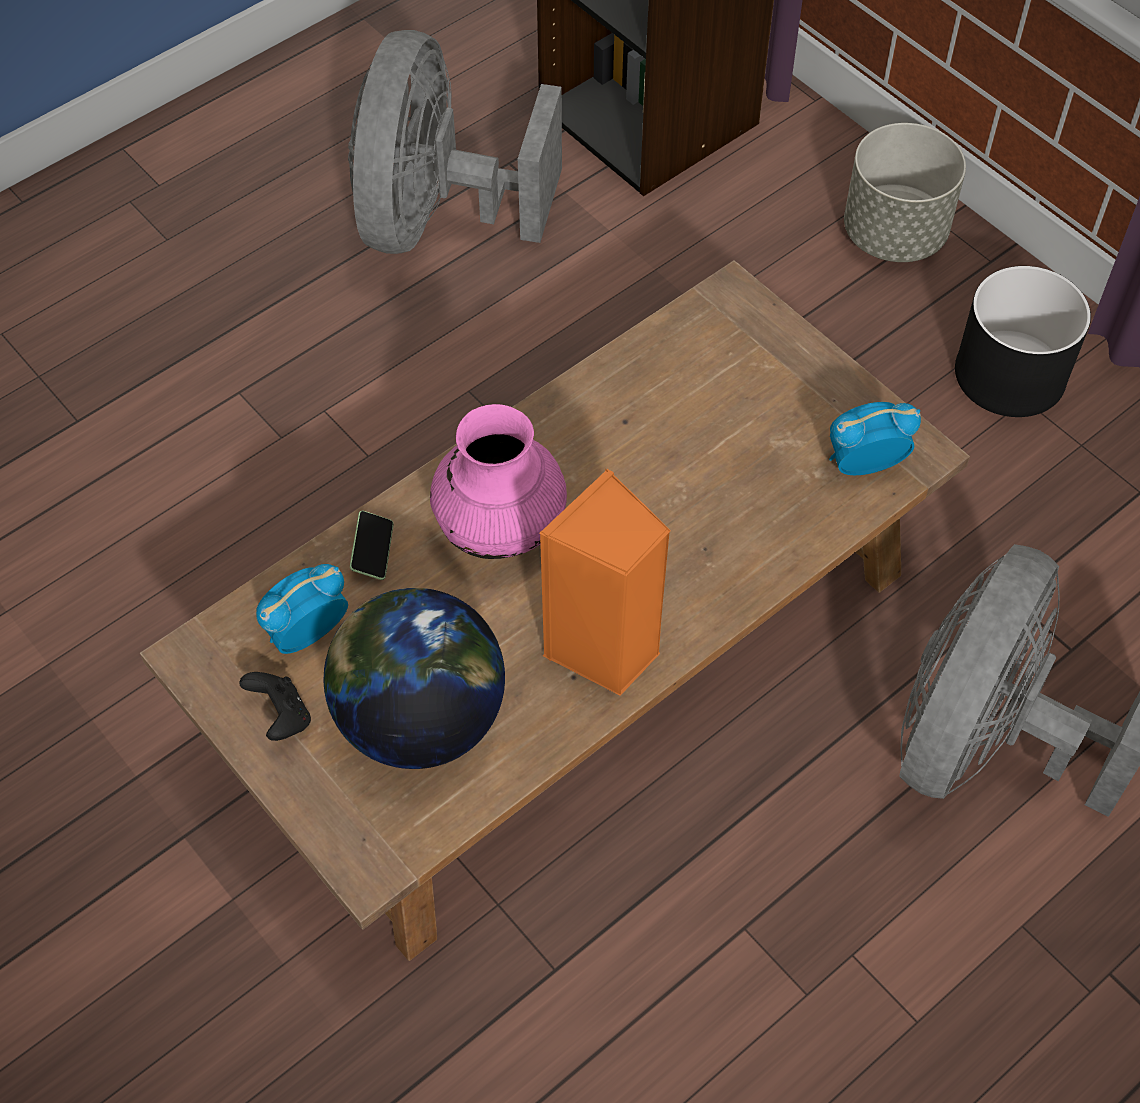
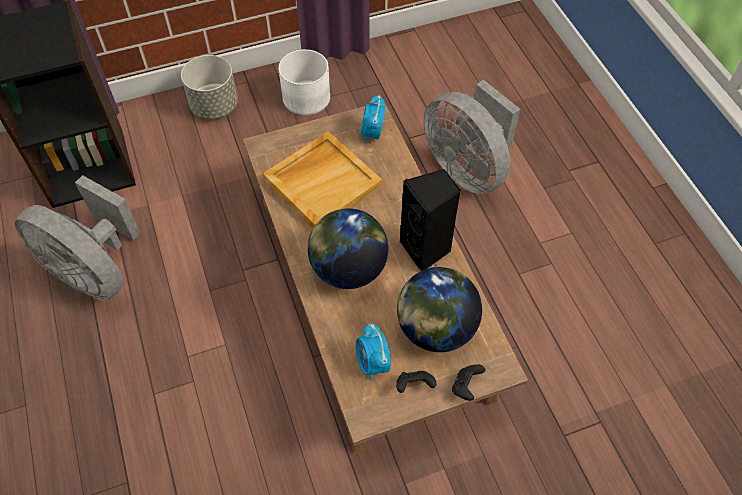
camera: 70 degrees left, 0 degrees up
(307, 808) = (466, 386): none -> black game controller
(373, 551) = (338, 323): phone -> none
(500, 529) = (348, 269): pink vase -> globe
(604, 650) = (426, 250): orange speaker -> black speaker
(690, 421) = (323, 182): none -> beige tray
(1011, 374) = (306, 97): black planter -> white planter

